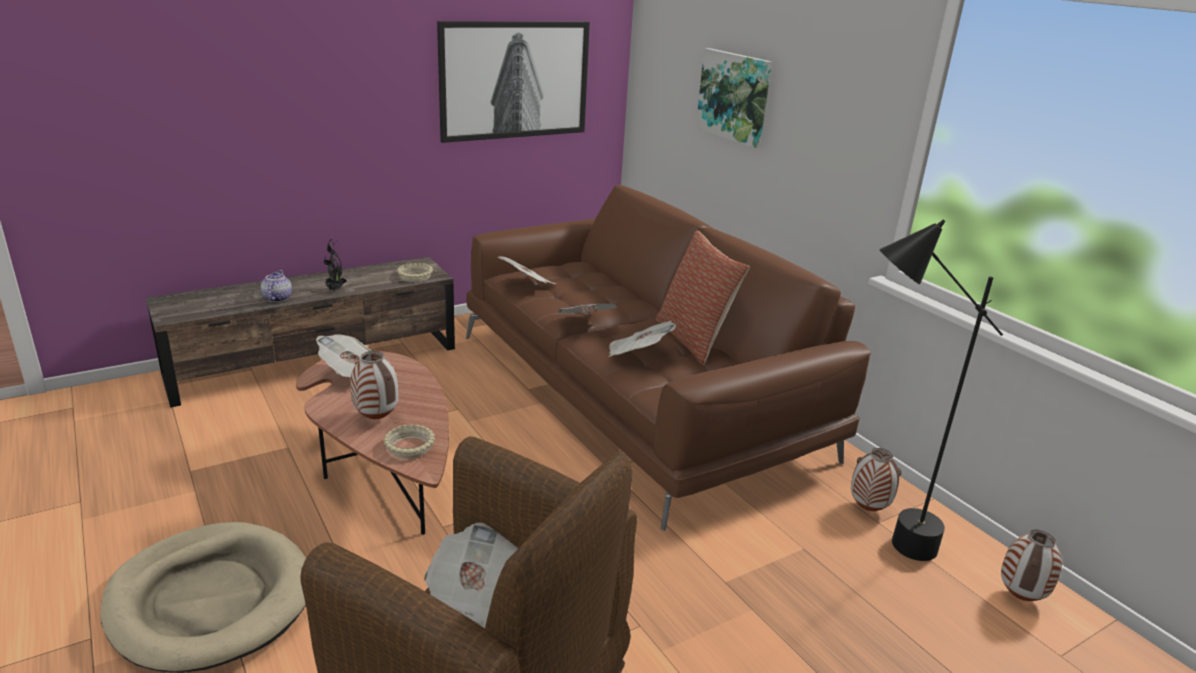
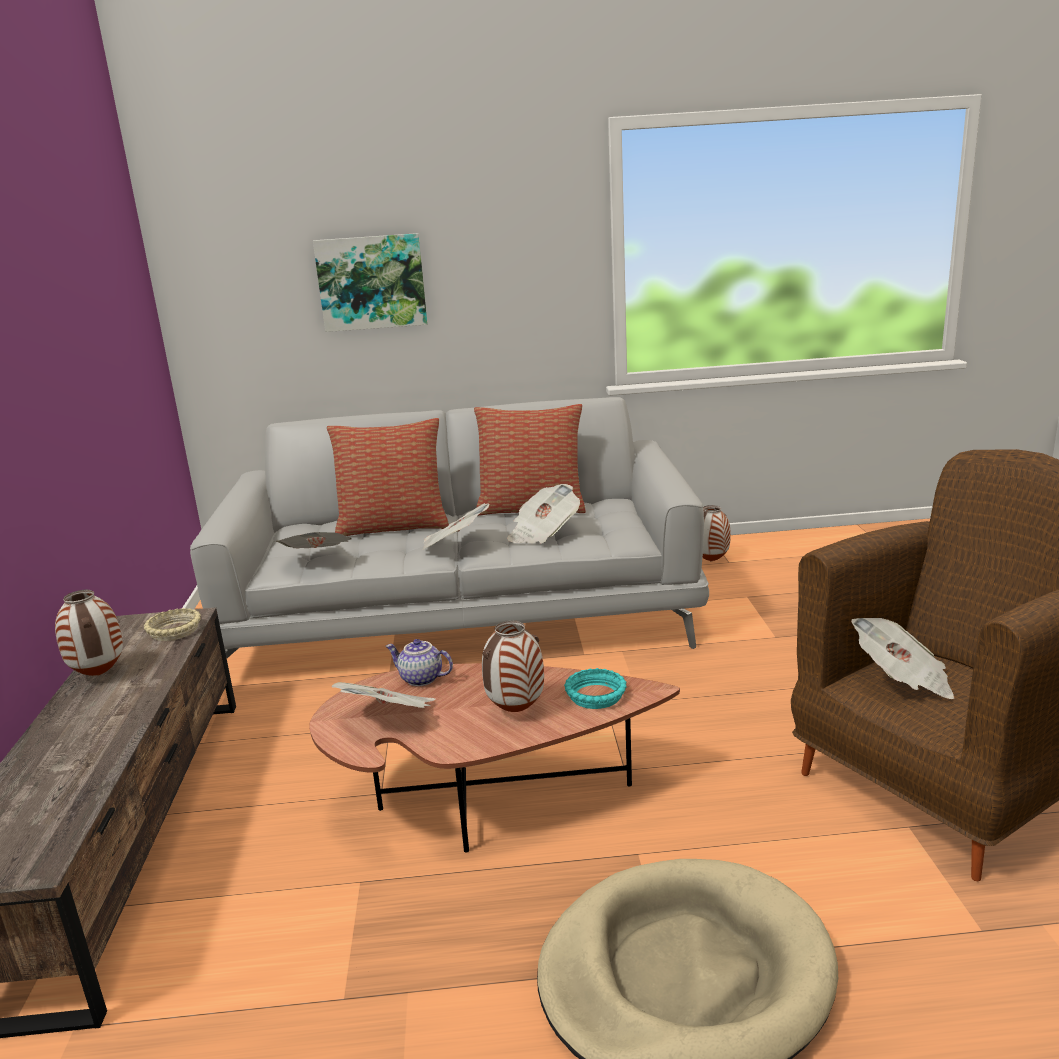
camera: 60 degrees left, 5 degrees down
(277, 298) = (101, 747): teapot -> teapot (420, 679)
(335, 290) = (139, 694): potted plant -> none
(410, 446) = (595, 695): beige bowl -> turquoise bowl
(515, 80) = (100, 333): picture -> none
(608, 295) = (393, 527): none -> pillow
(636, 395) = (464, 614): brown sofa -> grey sofa
(878, 545) = (755, 569): black floor lamp -> none
(1021, 598) = (829, 543): vase -> vase (100, 675)

